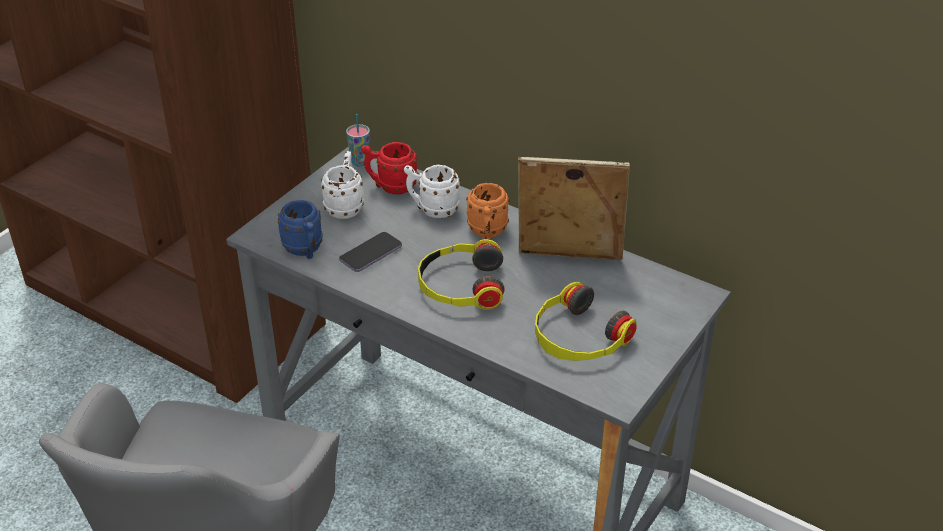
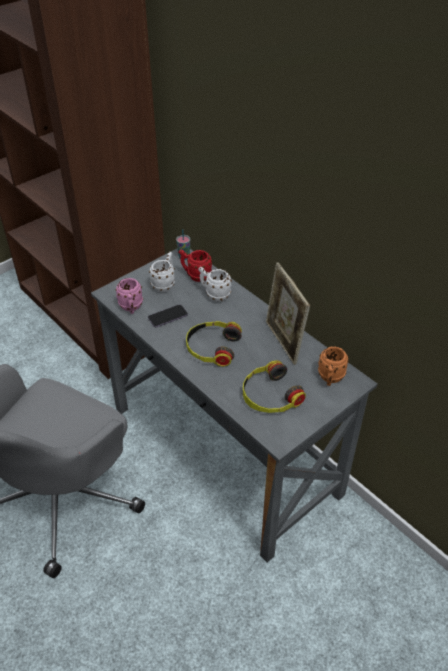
camera: 15 degrees right, 5 degrees up
(305, 251) = (131, 308): blue mug -> pink mug
(487, 233) = (241, 316): orange mug -> orange mug (330, 379)
(568, 259) = (283, 342): picture frame -> picture frame turned 135 degrees counterclockwise

